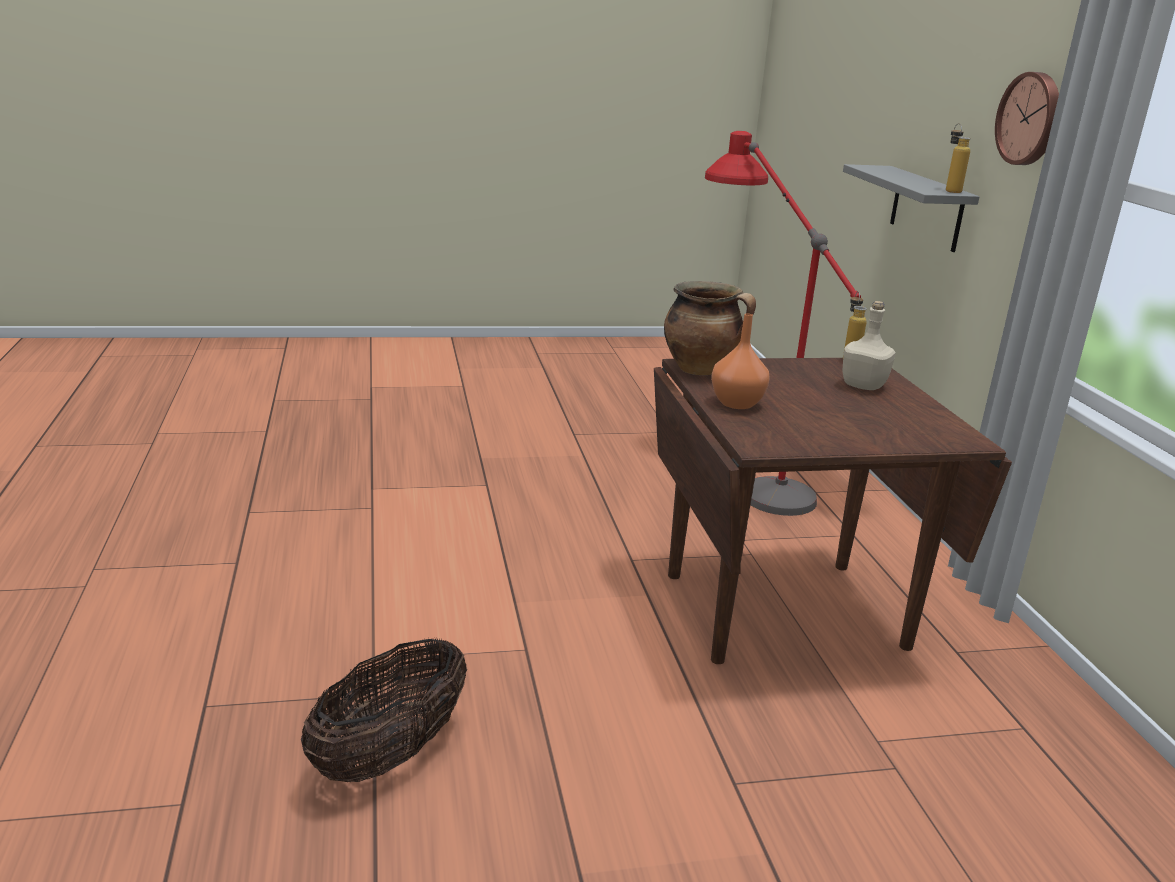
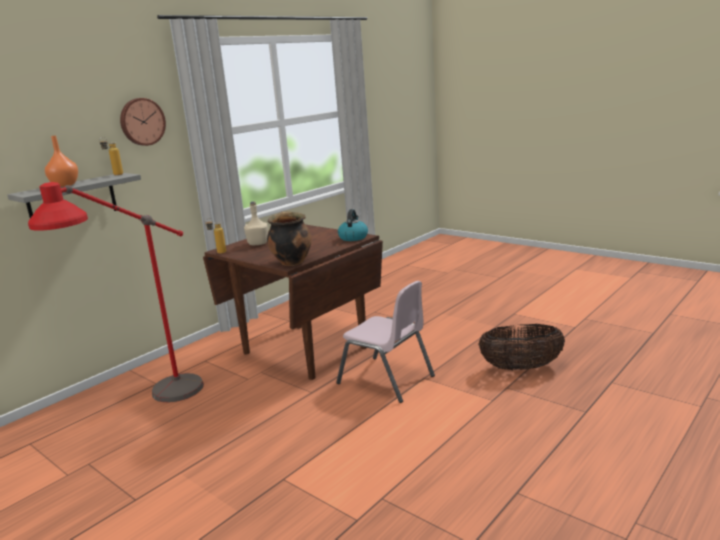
camera: 125 degrees left, 5 degrees down
(573, 620) = (386, 380): none -> pink chair
(737, 404) = (325, 248): orange vase -> orange vase (65, 185)
(766, 438) = (353, 237): none -> kettle

